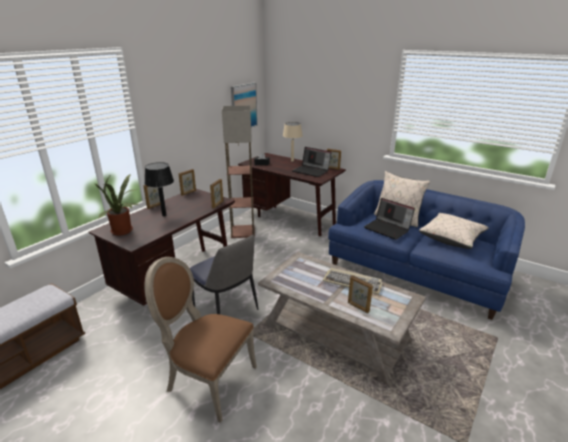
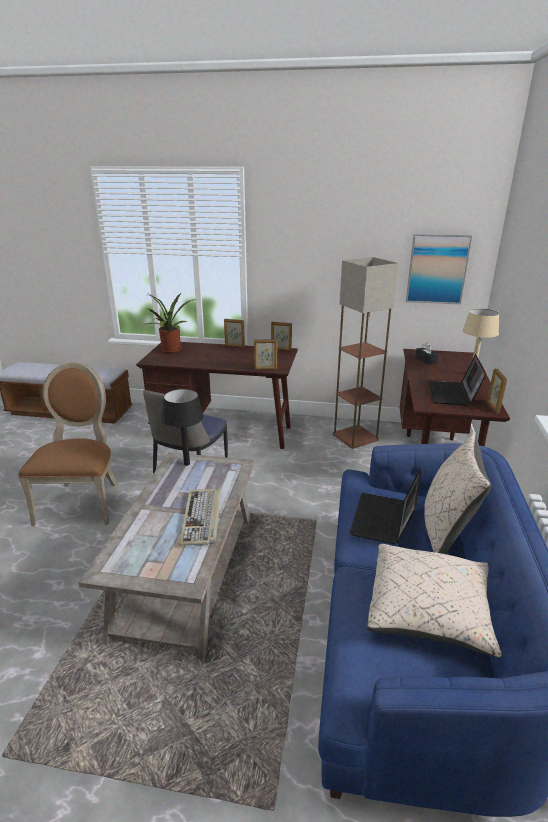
camera: 65 degrees right, 0 degrees up
(164, 215) = (216, 355): black table lamp -> black table lamp (187, 463)
(358, 307) = (144, 533): picture frame -> none

